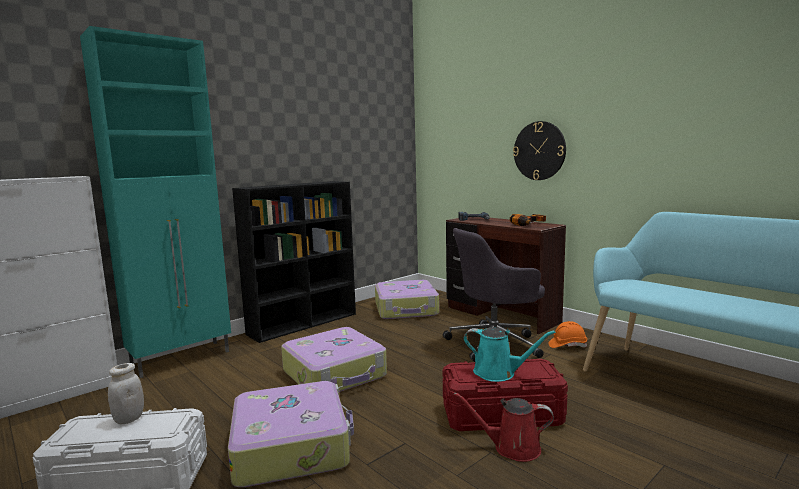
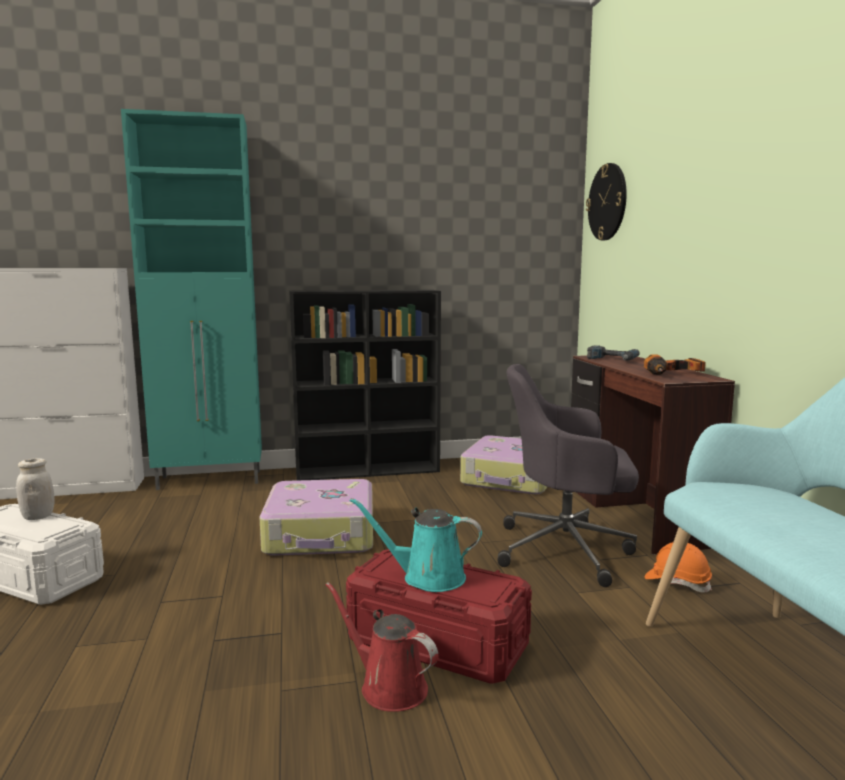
camera: 30 degrees right, 0 degrees up
(292, 446) = (178, 595): suitcase -> none
(498, 373) = (427, 577): turquoise watering can -> turquoise watering can turned 135 degrees clockwise
(539, 151) = (712, 252): wall clock -> wall clock (607, 202)

